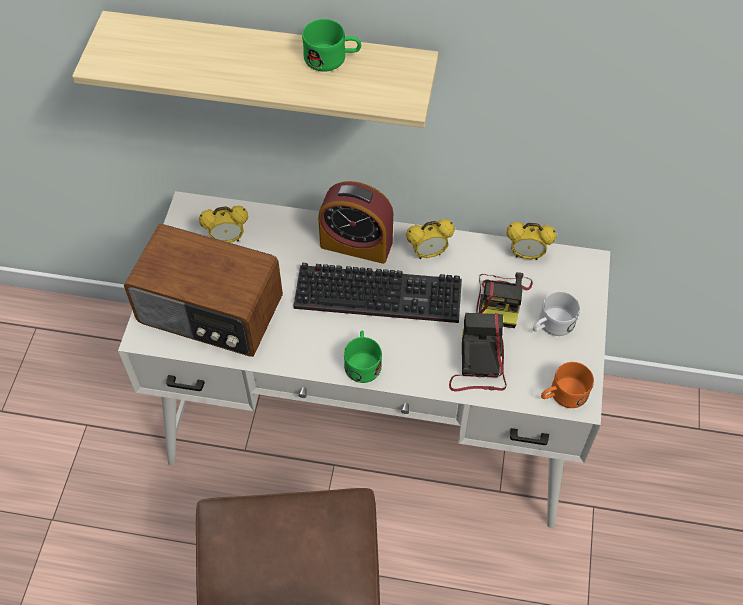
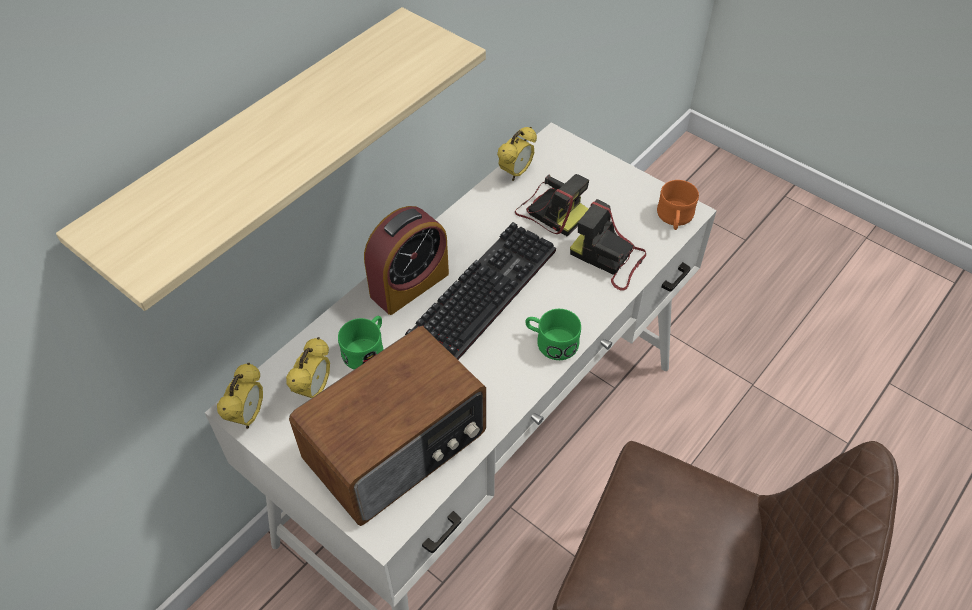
camera: 60 degrees left, 5 degrees down
(332, 58) = (342, 75): green mug -> green mug (367, 349)
(428, 253) = (463, 237): alarm clock -> alarm clock (248, 416)
(551, 325) = (600, 192): white mug -> none

